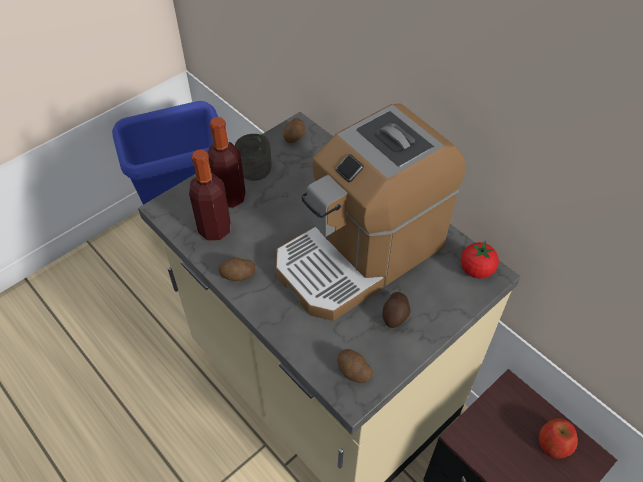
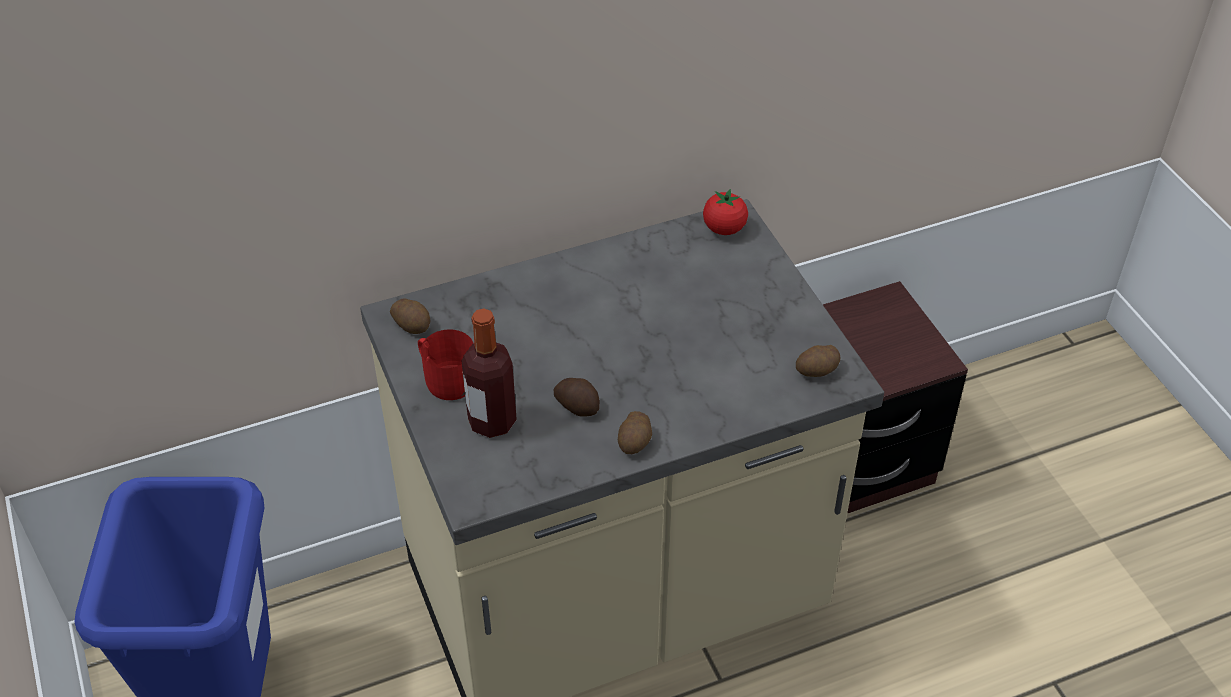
camera: 70 degrees left, 5 degrees down
(215, 229) = (543, 449): bottle -> none
(257, 166) = (446, 378): grey mug -> red mug
(360, 254) = (655, 317): coffee machine -> none
(395, 315) = (757, 313): potato -> potato (577, 405)
(554, 443) = (865, 321): apple -> none

